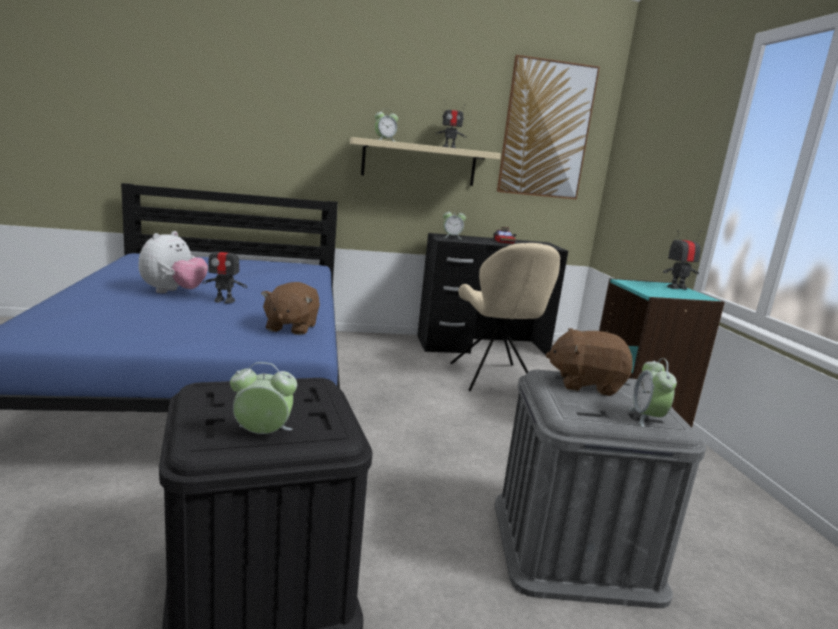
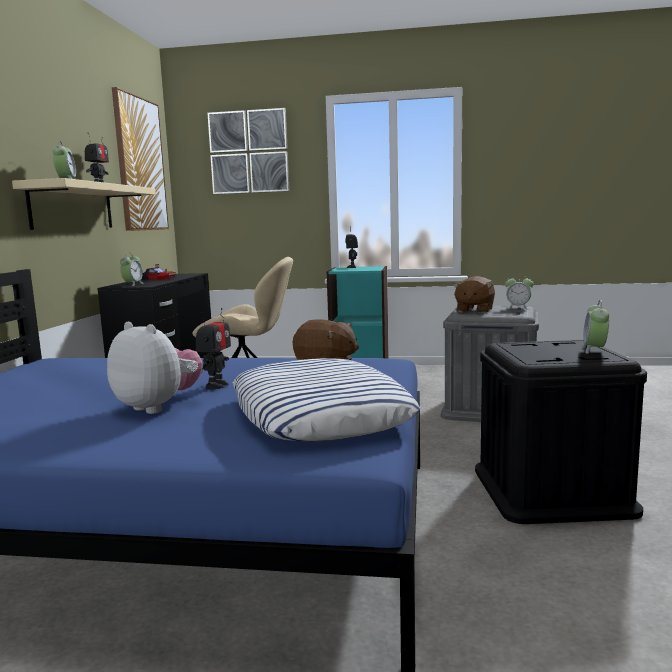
camera: 70 degrees left, 5 degrees down
(130, 327) = (318, 413): none -> pillow
(667, 119) = (249, 152): none -> picture

